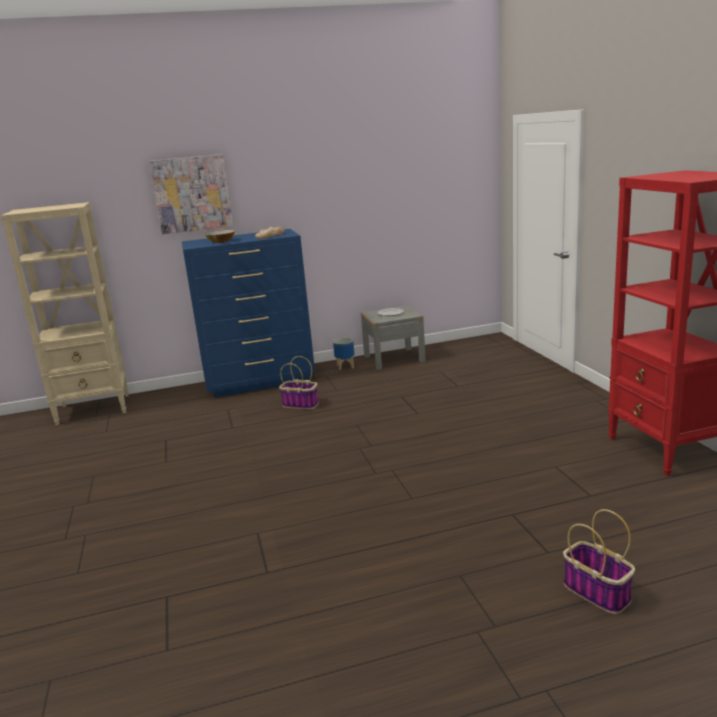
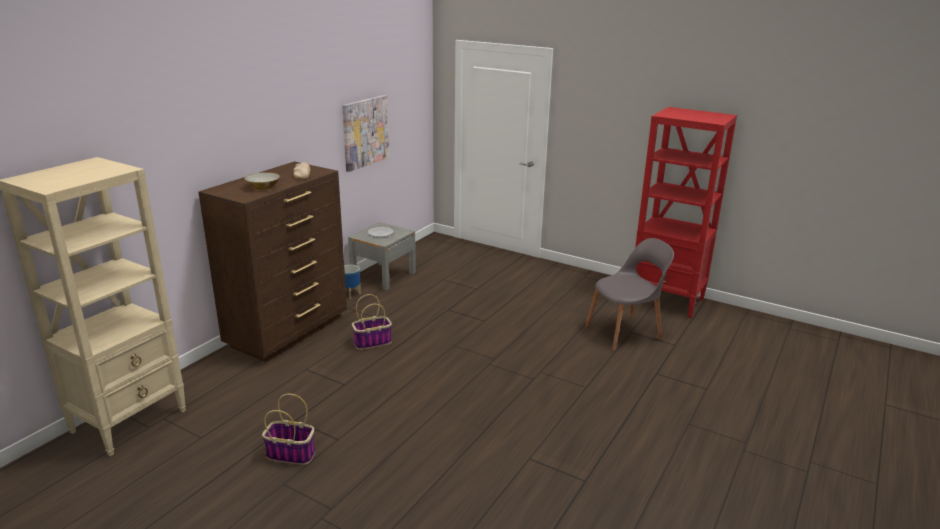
camera: 45 degrees left, 5 degrees up
(192, 194) = (206, 134): picture -> picture (365, 132)
(260, 382) = (289, 331): blue dresser -> brown dresser
(548, 464) = (625, 332): none -> grey chair
(598, 592) = (758, 400): basket -> basket (292, 454)

